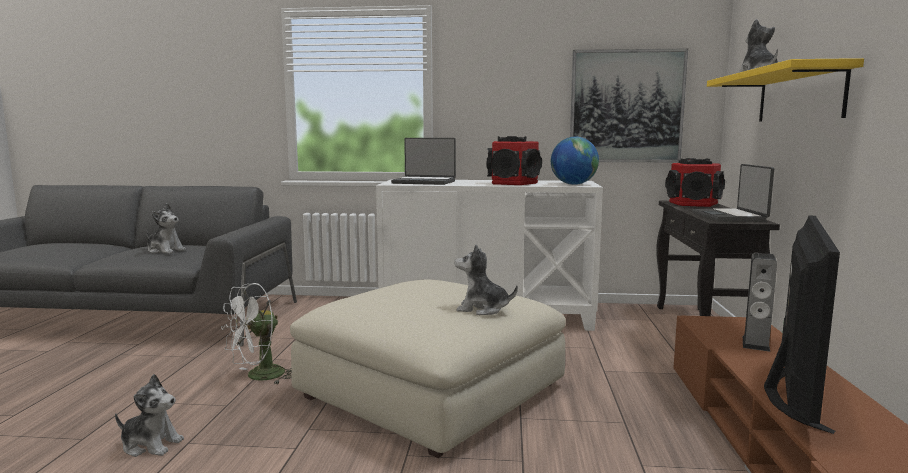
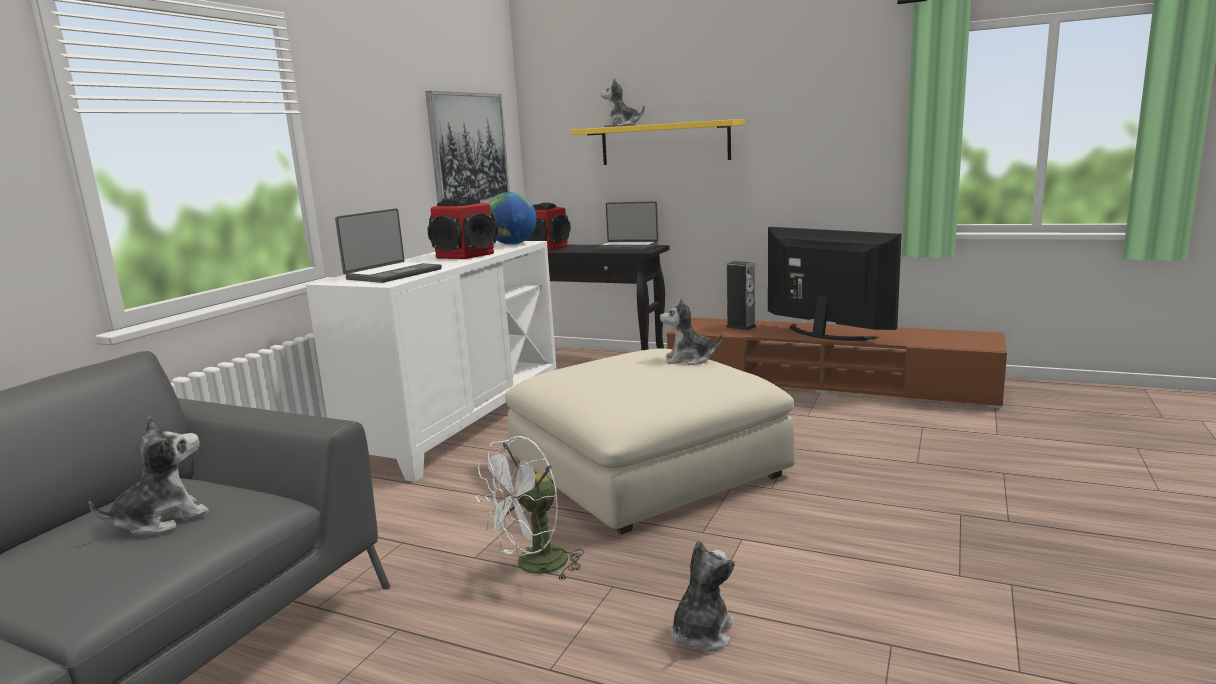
camera: 70 degrees left, 5 degrees up
(259, 377) = (533, 567): white fan -> white fan turned 75 degrees clockwise
(482, 309) = (689, 359): plush toy -> plush toy turned 60 degrees clockwise

